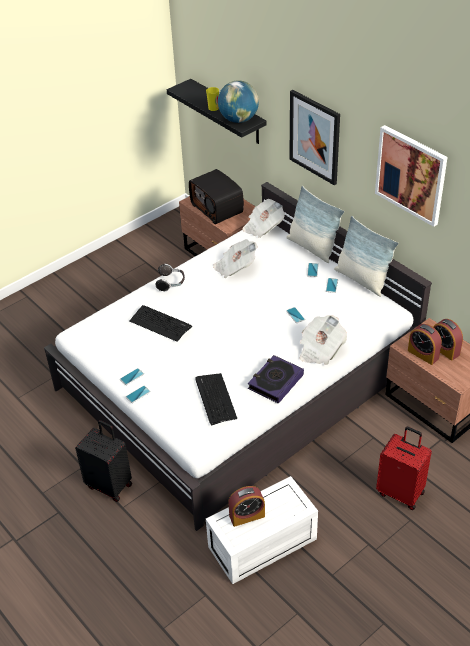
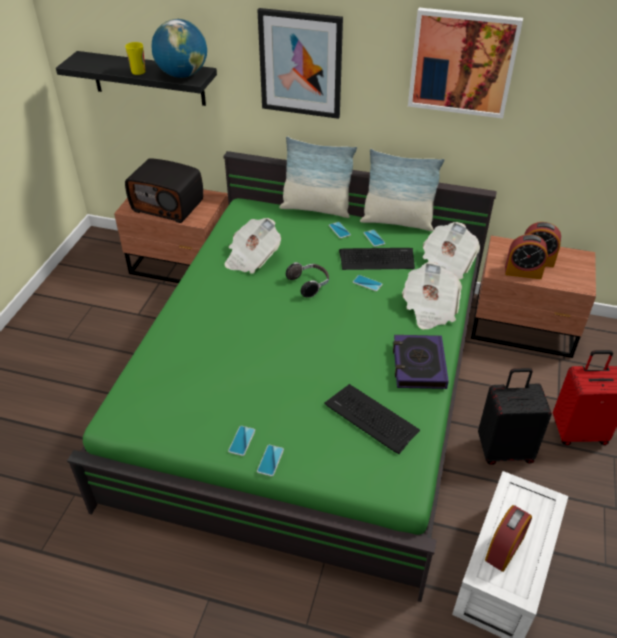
camera: 35 degrees left, 0 degrees up
(110, 485) = (265, 603): black suitcase -> black suitcase (504, 450)
(160, 323) = (221, 357): keyboard -> keyboard (377, 259)
(171, 283) = (190, 304): headphones -> headphones (309, 285)
(238, 377) = (309, 389): white bed -> green bed
(263, 227) = (244, 206): newspaper -> newspaper (446, 265)

